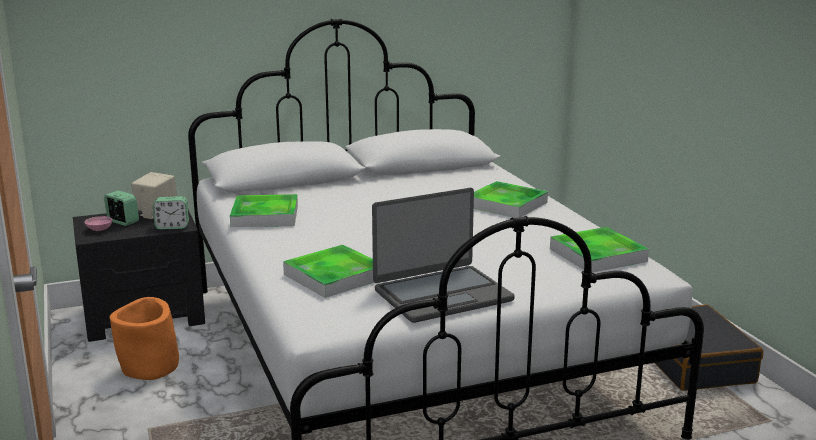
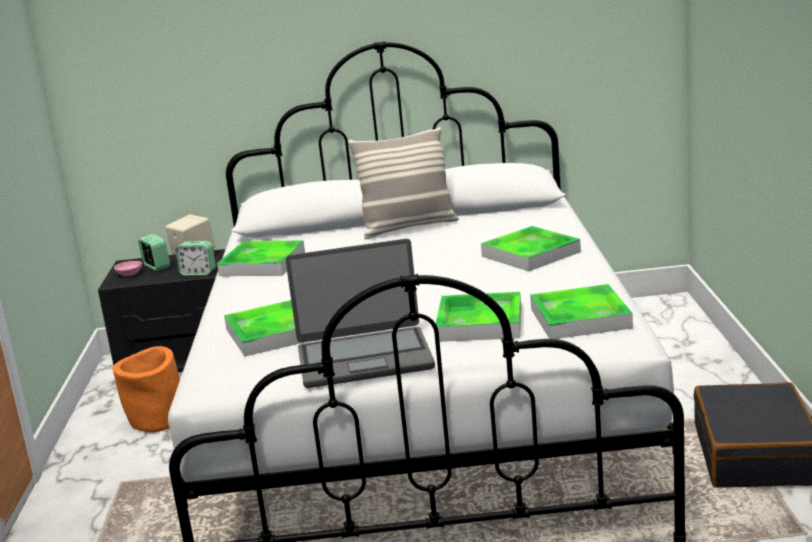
camera: 20 degrees right, 0 degrees up
(376, 183) = (408, 227): none -> pillow
(517, 262) = (479, 323): none -> tray

